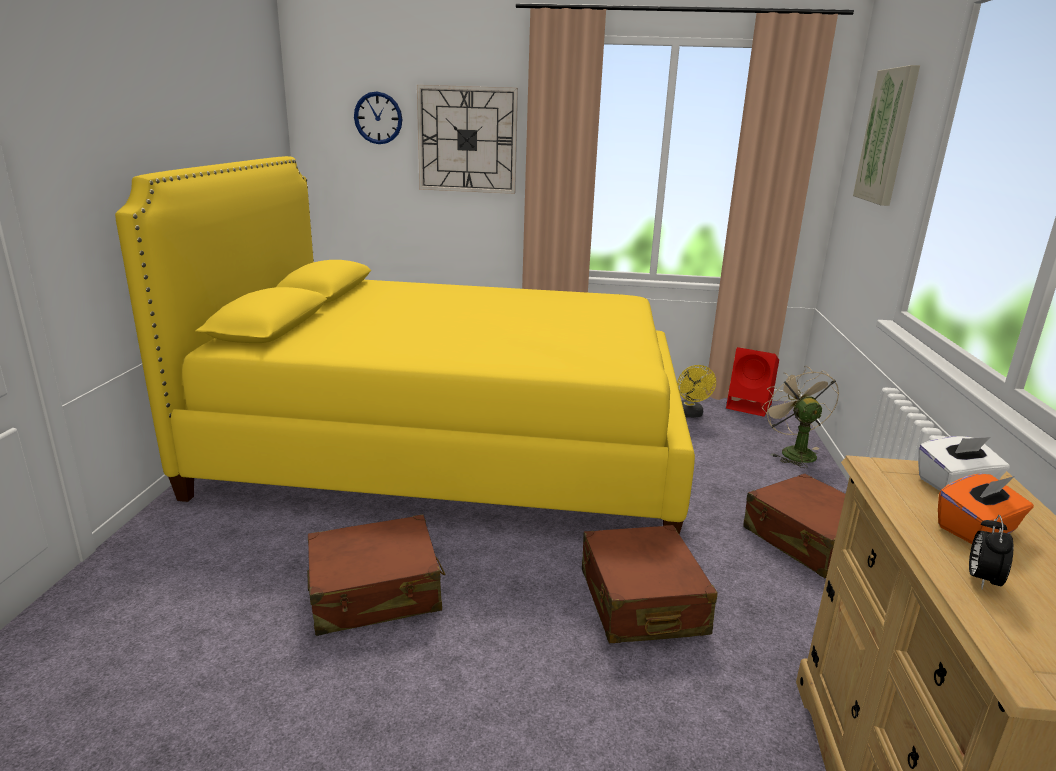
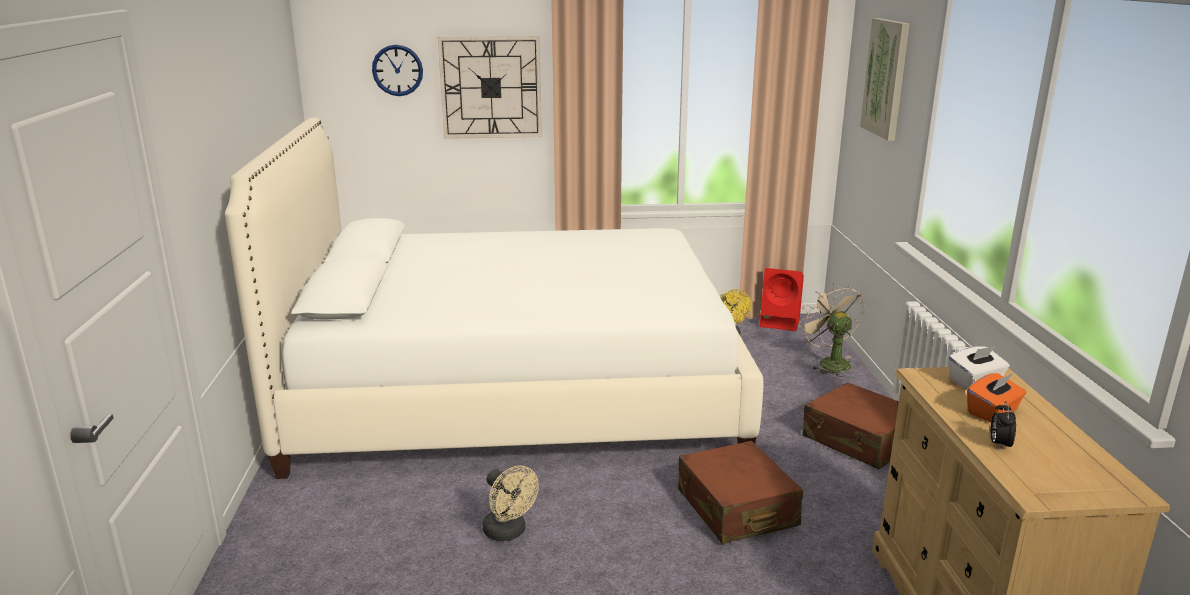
camera: 10 degrees left, 0 degrees up
(375, 592) = (509, 532): brown suitcase -> beige fan
(452, 442) = (516, 390): yellow bed -> white bed

